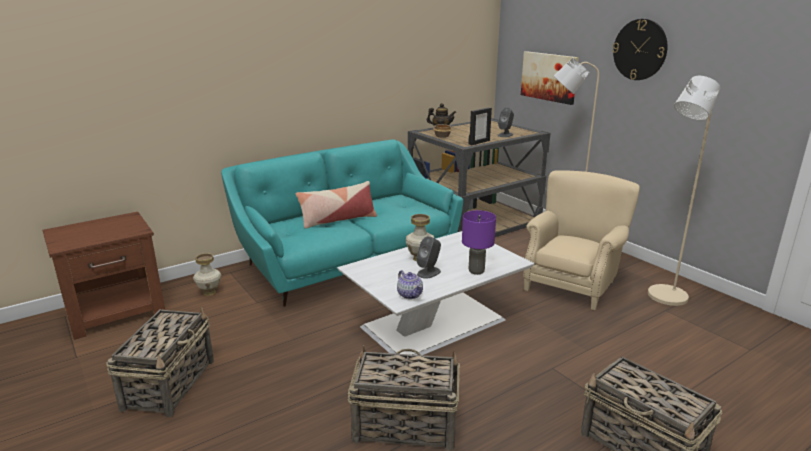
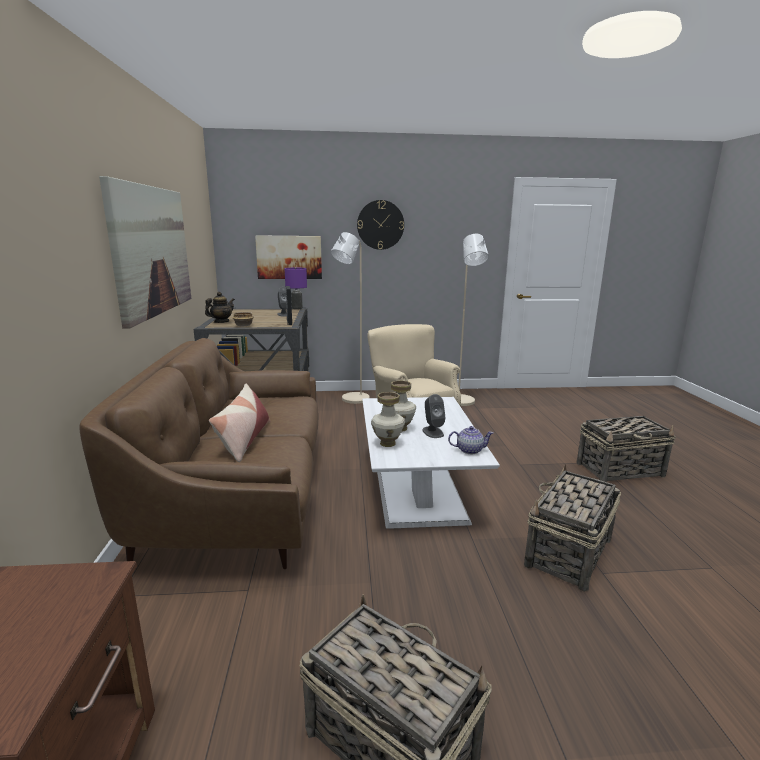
camera: 60 degrees left, 5 degrees down
(209, 292) = (154, 635): vase -> vase (387, 443)
(346, 262) = (239, 496): turquoise sofa -> brown sofa
(357, 67) = (152, 250): none -> picture
(477, 272) = (450, 416): purple table lamp -> purple table lamp (297, 308)

